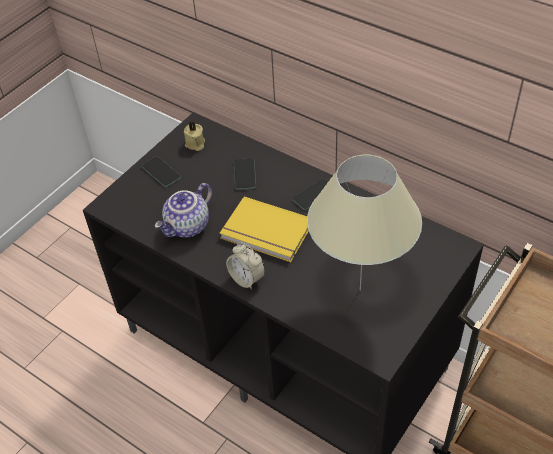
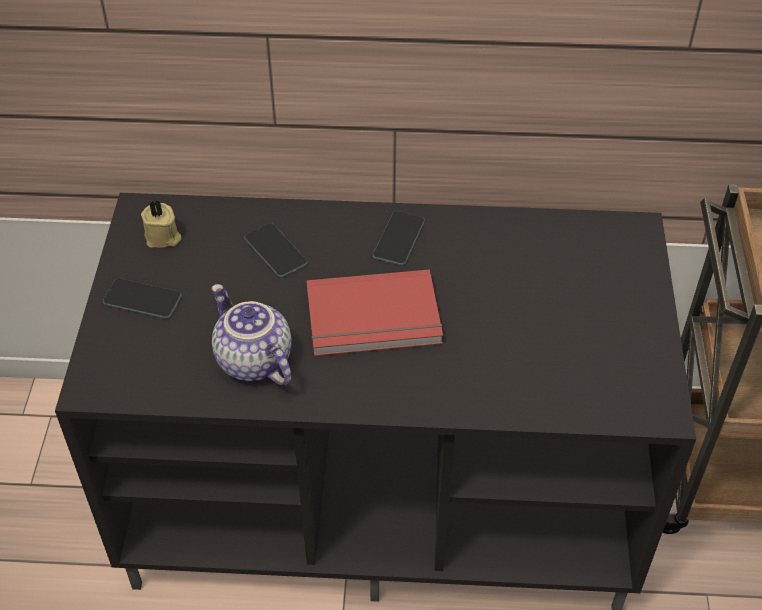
camera: 35 degrees left, 0 degrees up
(188, 227) = (252, 361): teapot -> teapot turned 135 degrees clockwise
(247, 278) = (400, 395): alarm clock -> none
(266, 233) = (374, 319): yellow book -> red book
(359, 290) = (563, 339): beige table lamp -> none

